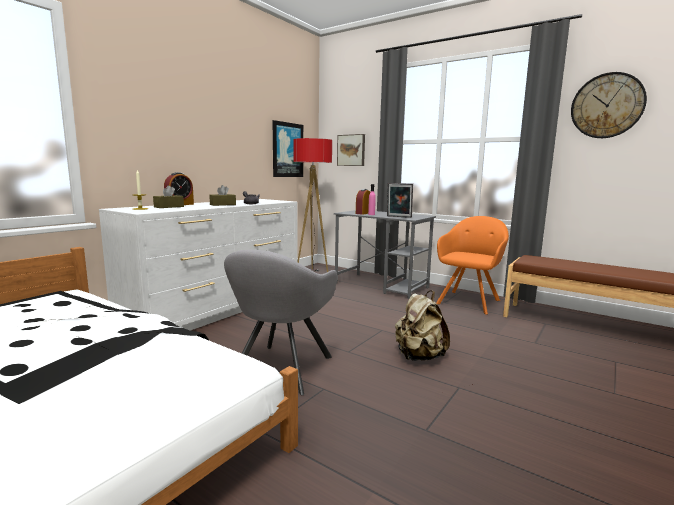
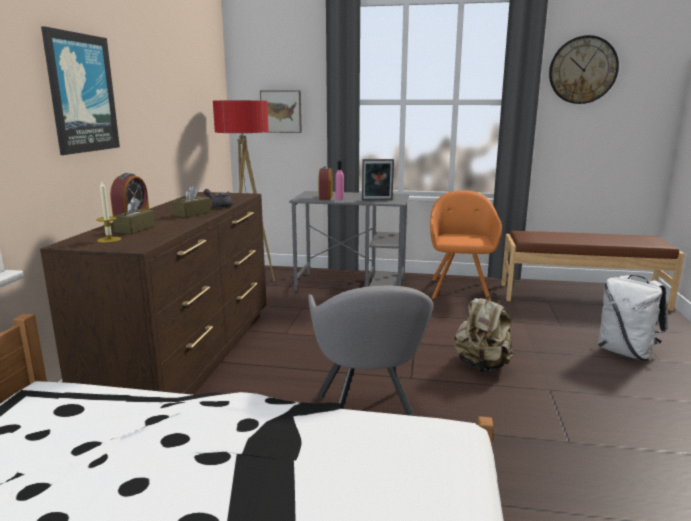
camera: 25 degrees left, 5 degrees up
(218, 309) = (191, 359): white dresser -> brown dresser
(287, 150) = (201, 115): picture -> picture (81, 93)
(581, 378) = (626, 352): none -> white backpack

